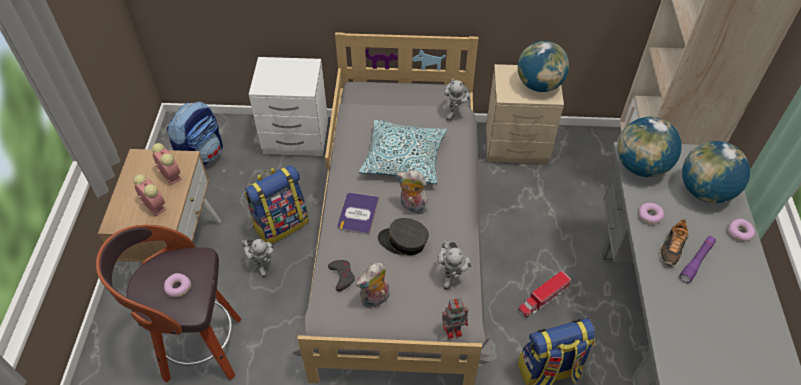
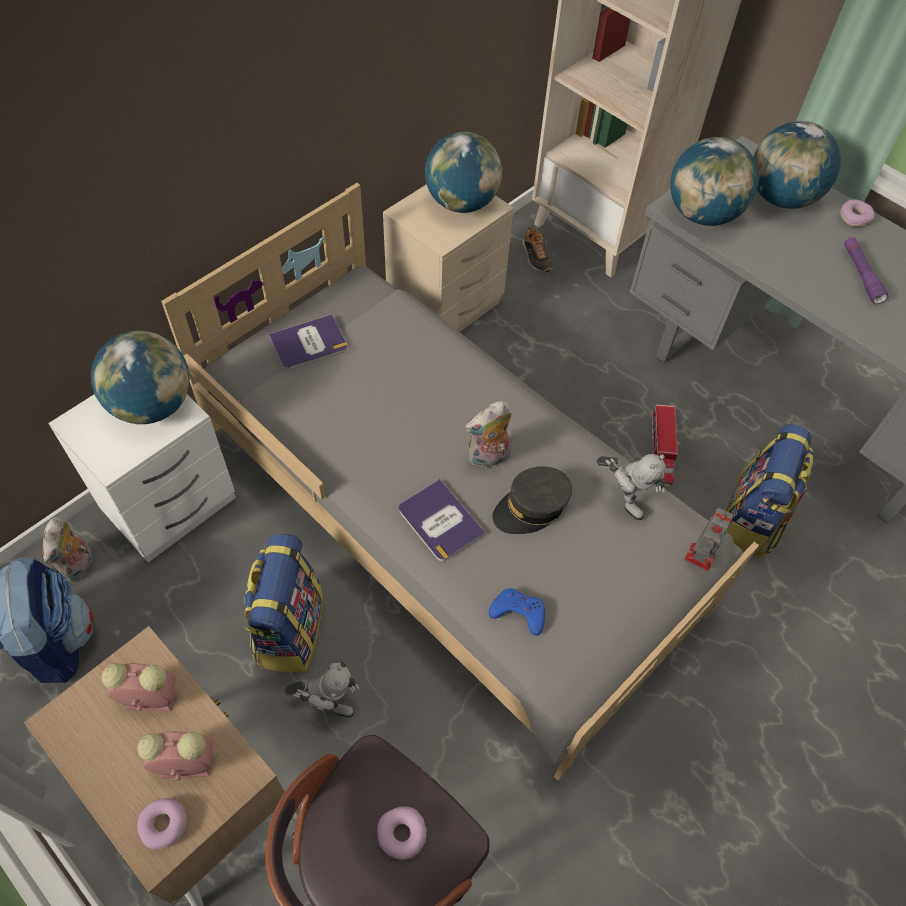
camera: 50 degrees left, 5 degrees up
(299, 77) = (152, 405): none -> globe
(342, 276) = (518, 612): grey game controller -> blue game controller
(375, 300) = (588, 603): plush toy -> plush toy (79, 566)
(397, 101) = (308, 343): none -> book
(404, 158) = (406, 408): pillow -> none
(455, 111) = (393, 305): toy robot -> none
(649, 216) = (773, 261): donut -> donut (164, 825)
(672, 248) = (828, 278): shoe -> shoe (535, 257)

